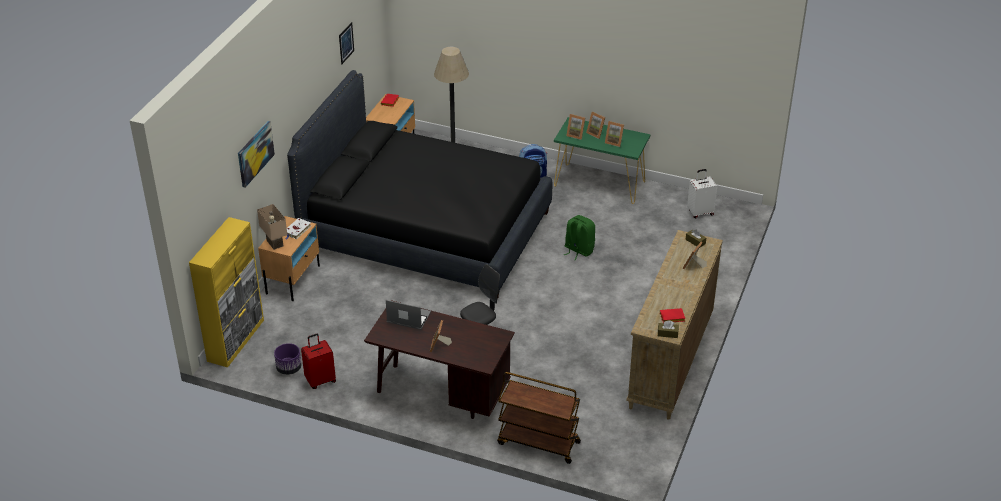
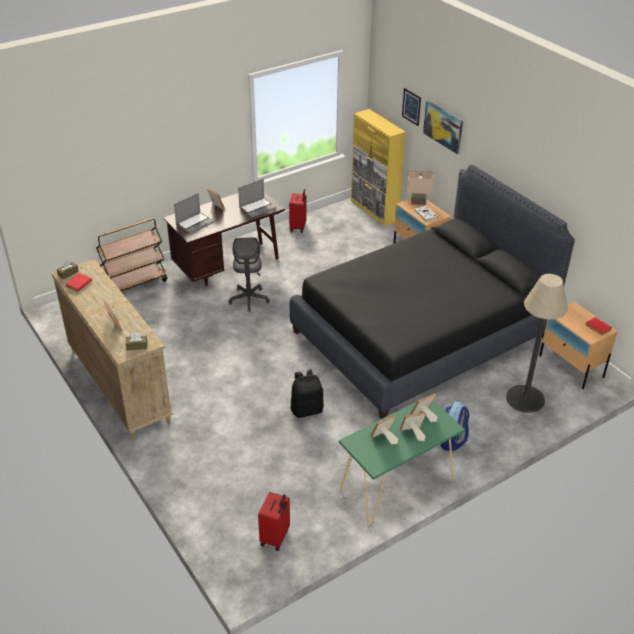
camera: 125 degrees right, 0 degrees up
(288, 368) = (323, 220): purple planter -> none
(346, 43) = (582, 198): picture -> picture (411, 107)
(478, 345) = (195, 223): none -> laptop
(578, 250) = (307, 409): green backpack -> black backpack
(700, 212) = (275, 537): white suitcase -> red suitcase

